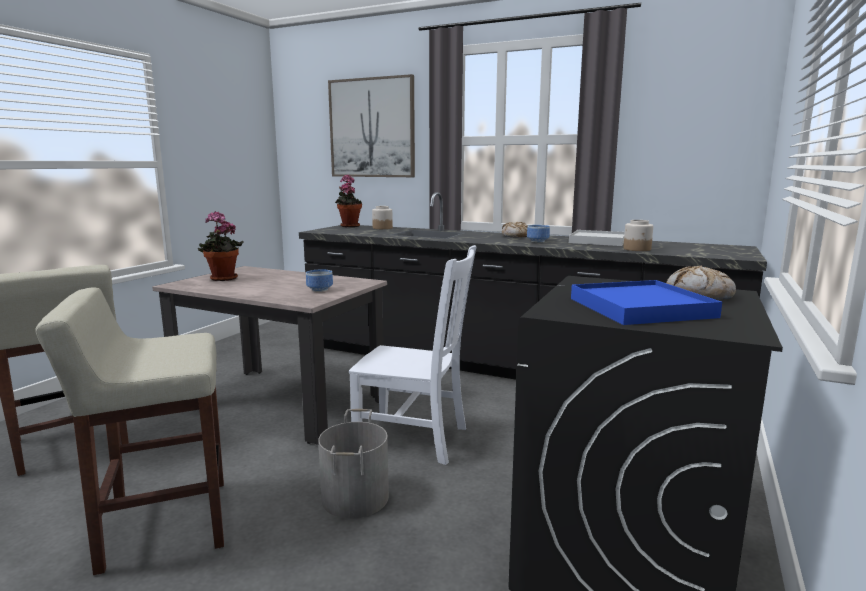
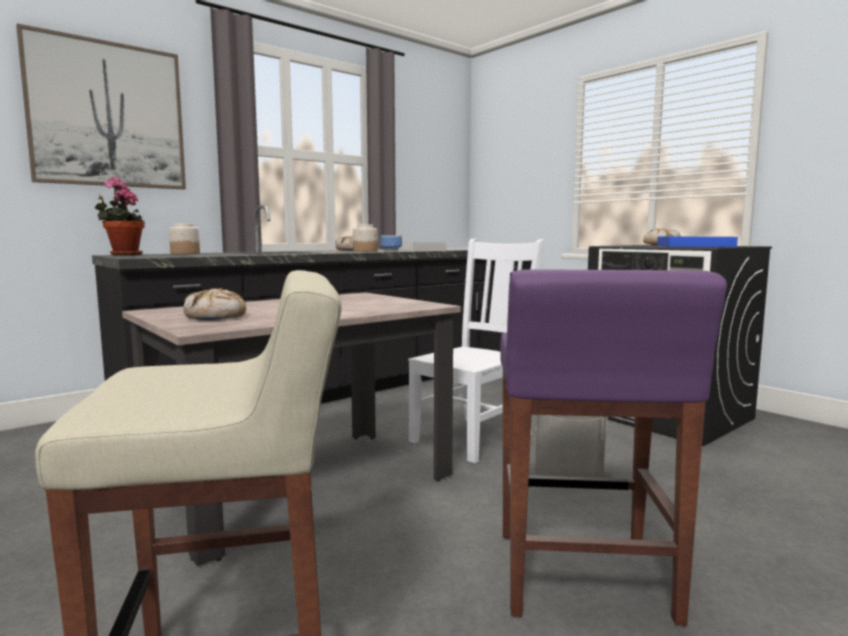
camera: 65 degrees left, 5 degrees down
(163, 524) = (582, 577): beige stool -> purple stool
(222, 279) = (216, 317): potted plant -> bread
(319, 290) = (376, 301): bowl -> none
(637, 249) = (465, 249): jar -> jar (365, 251)

